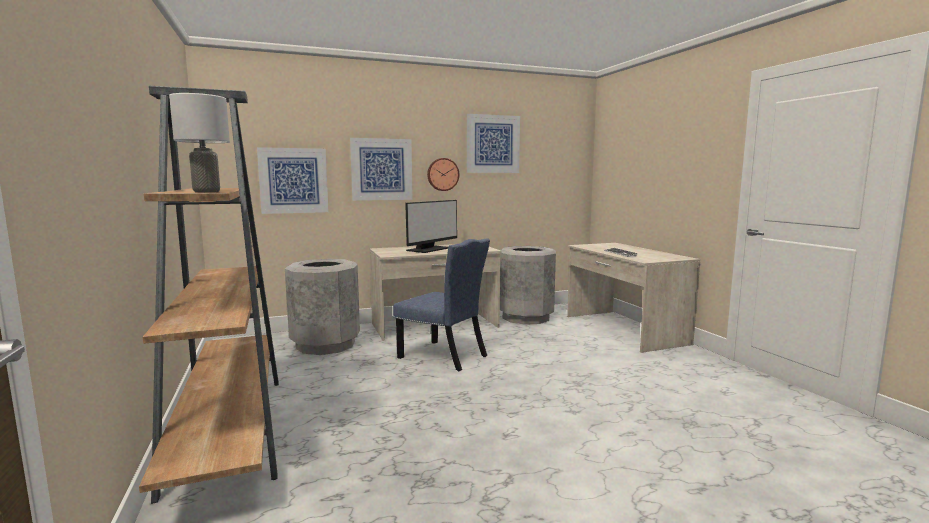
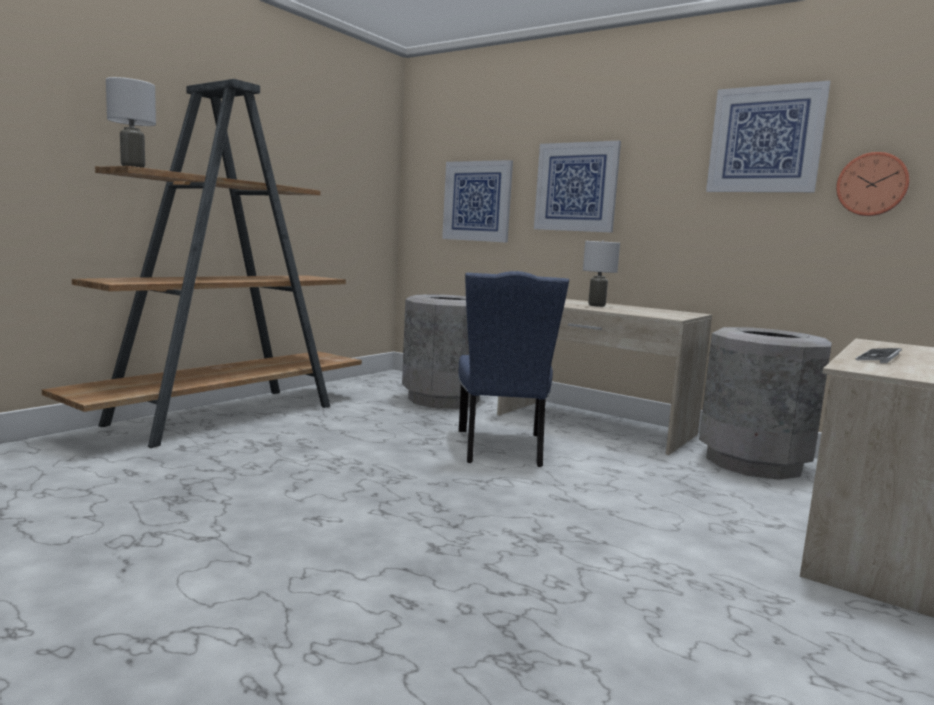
camera: 55 degrees right, 0 degrees up
(429, 249) = (597, 305): monitor -> white table lamp
(442, 174) = (665, 194): wall clock -> wall clock (872, 184)

